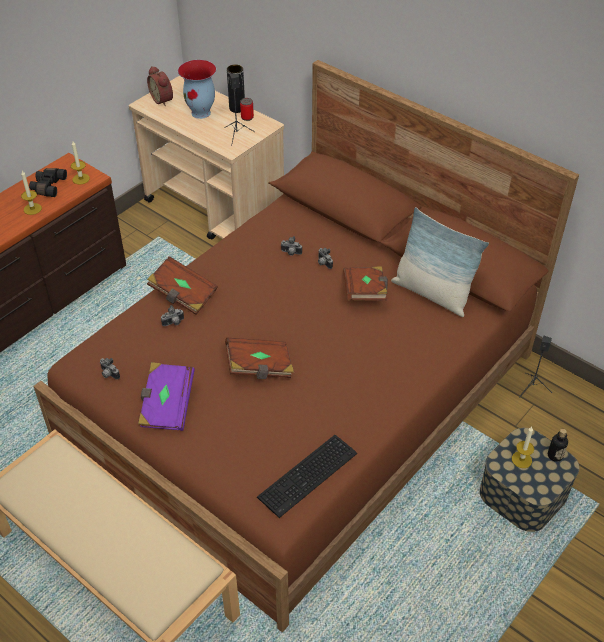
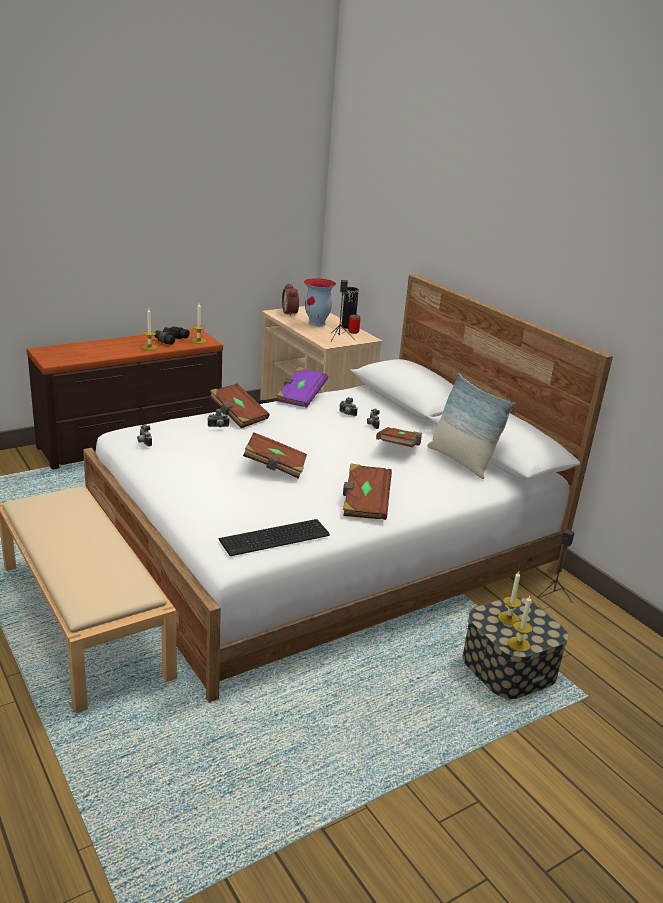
camera: 15 degrees right, 20 degrees down
(167, 405) = (179, 470): purple book -> purple book (301, 397)
(303, 398) = (325, 549): brown bed -> white bed
(369, 393) = (365, 504): none -> brown book
(541, 489) = (518, 644): none -> candle
(555, 455) = (545, 624): bottle -> none

